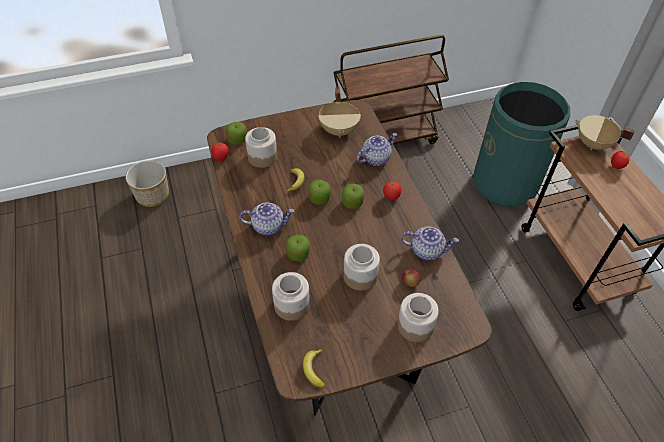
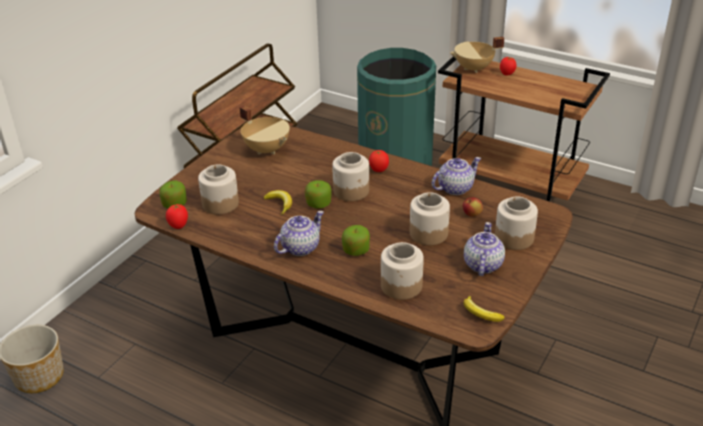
camera: 40 degrees left, 15 degrees down
(352, 203) = (351, 191): apple -> jar
(375, 158) = (328, 152): teapot -> teapot (482, 264)

